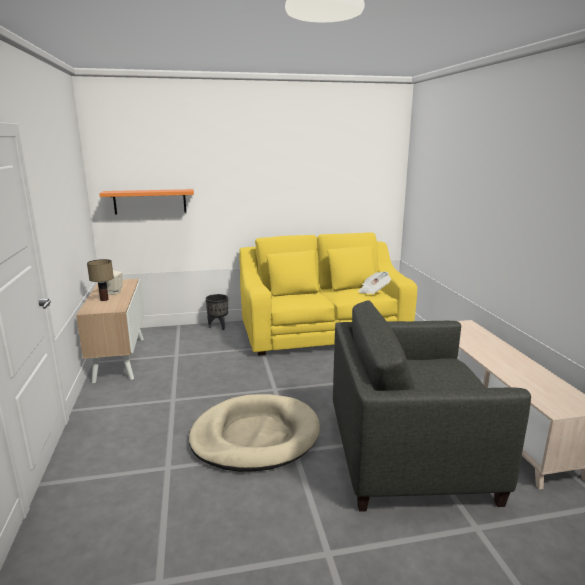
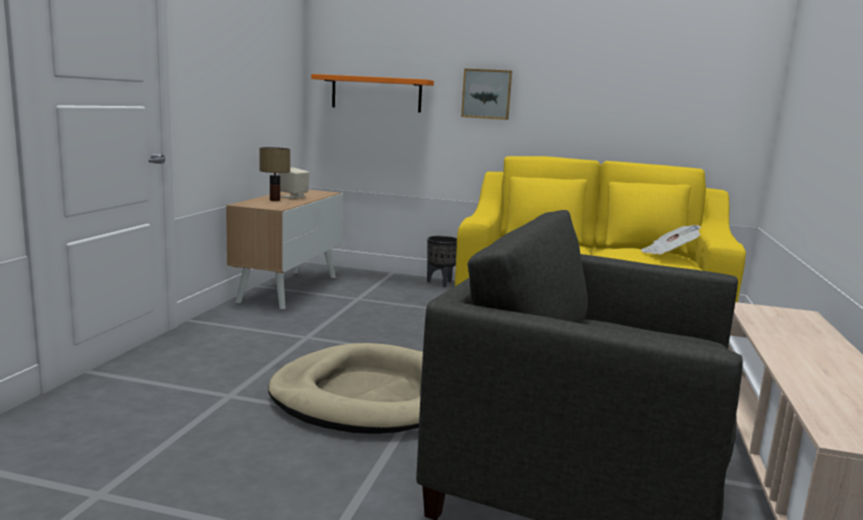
camera: 25 degrees right, 5 degrees down
(232, 195) = (486, 94): none -> picture

